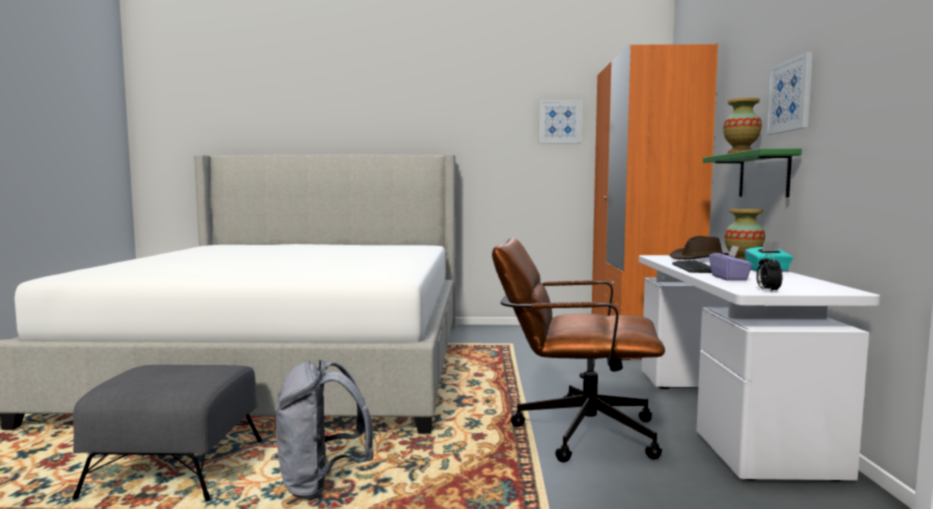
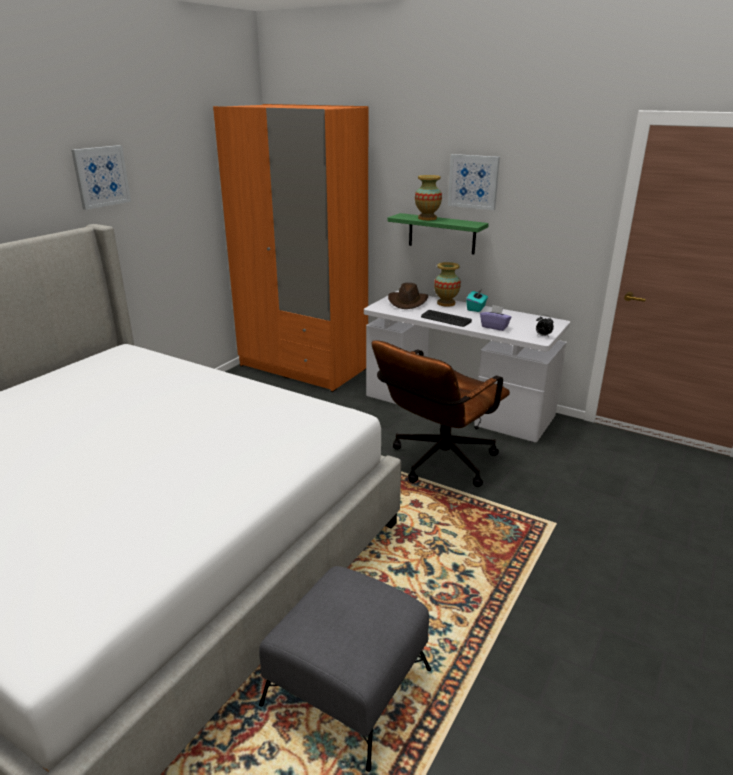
camera: 60 degrees left, 20 degrees up
(321, 484) = (439, 599): grey backpack -> none
(559, 121) = (186, 163): picture -> picture (101, 176)

